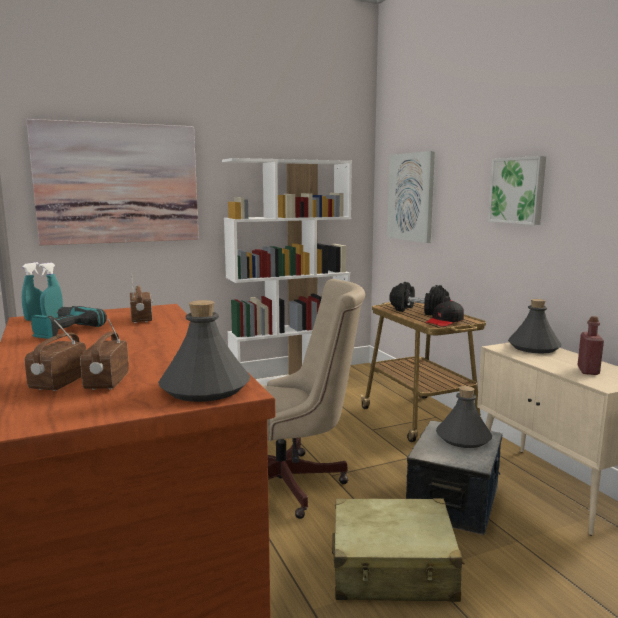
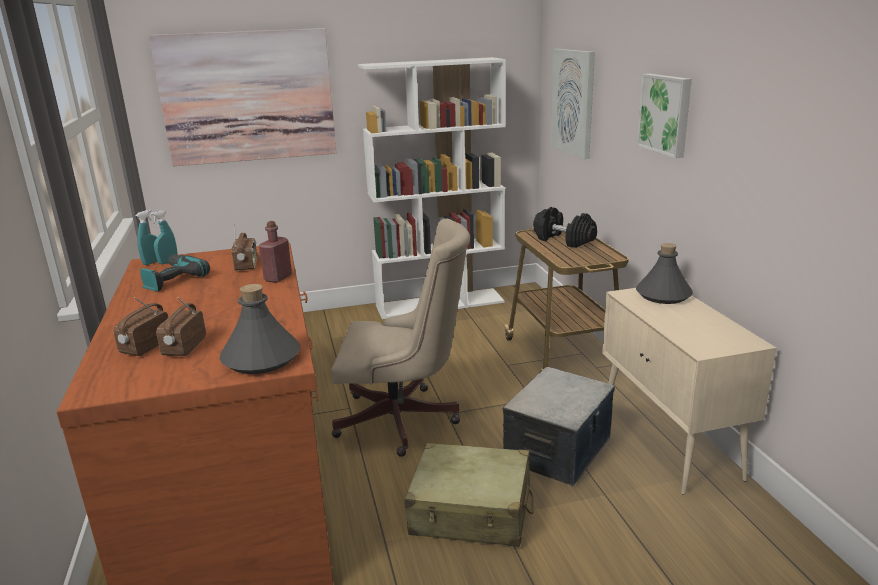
camera: 10 degrees right, 10 degrees up
(445, 321) = (581, 258): black cap -> none
(463, 438) = (570, 389): grey bottle -> none
(588, 371) = (699, 330): red bottle -> red bottle (278, 278)

